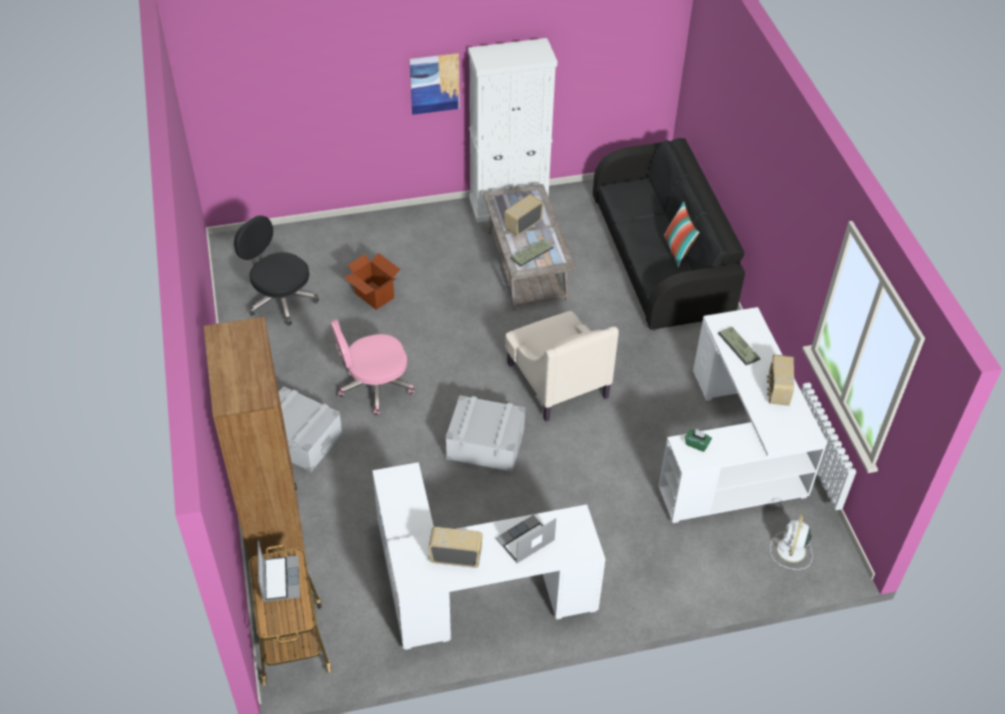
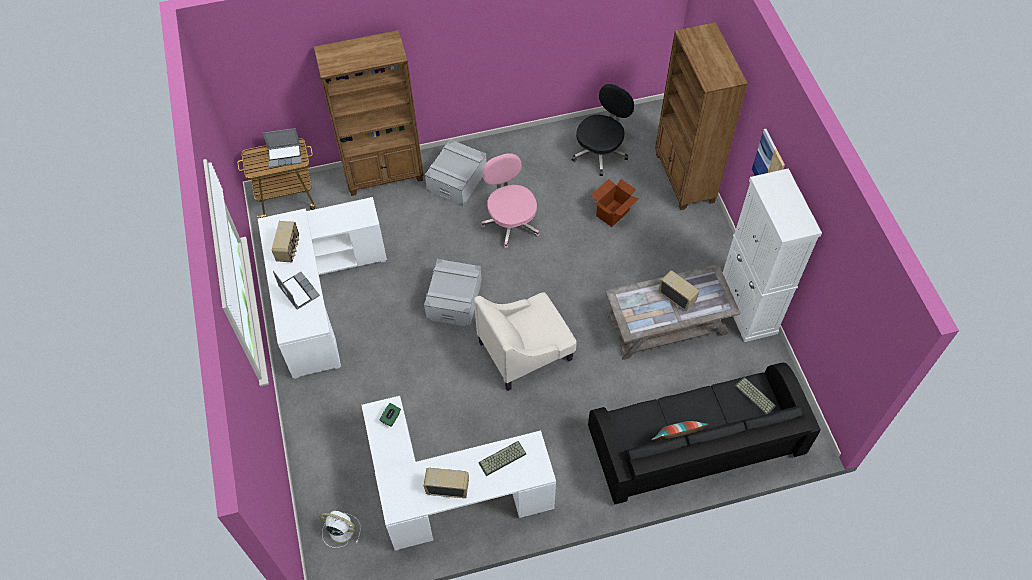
camera: 90 degrees right, 10 degrees up
(334, 234) = (684, 178): none -> brown bookcase
(532, 253) = (638, 305): keyboard -> keyboard (754, 396)

